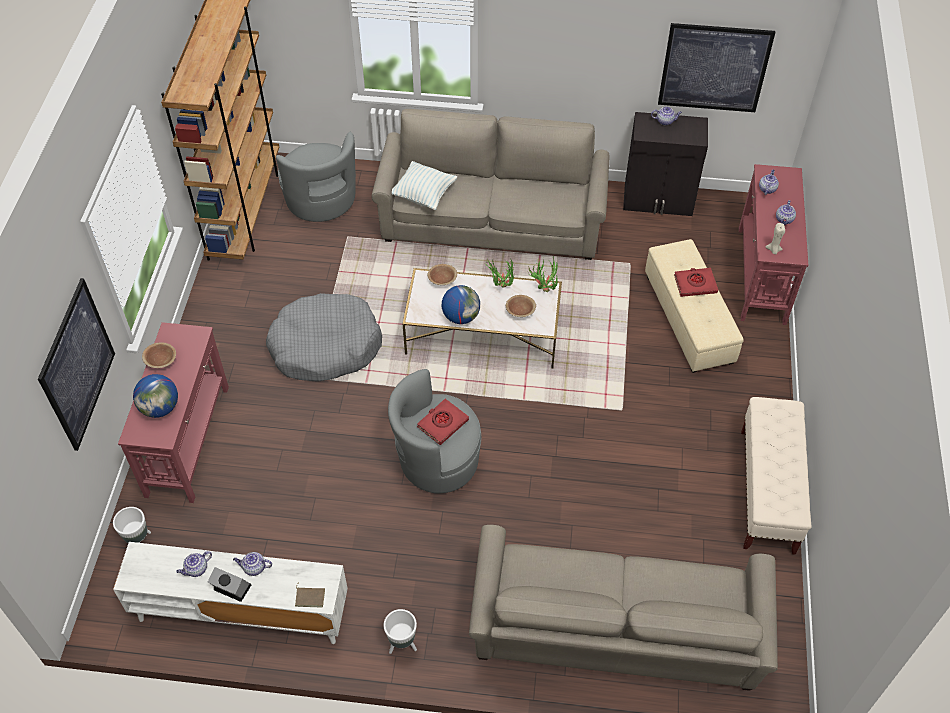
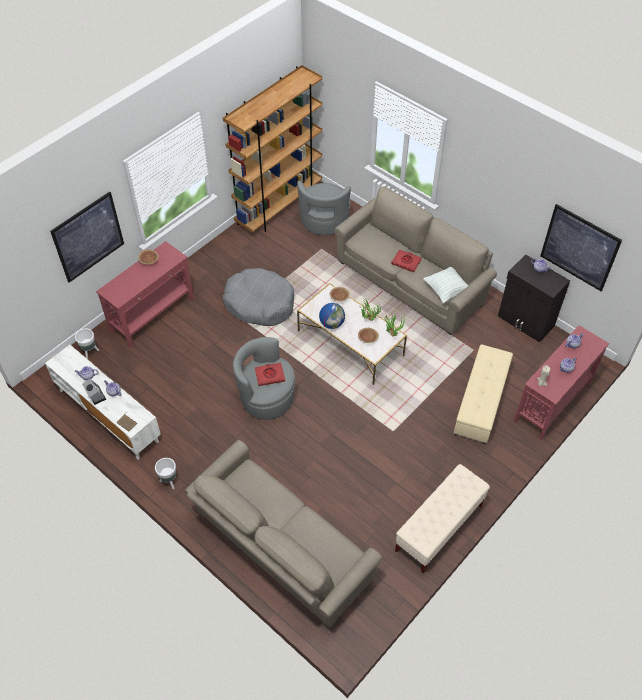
camera: 35 degrees right, 0 degrees up
(160, 408) = (129, 284): globe -> none
(424, 195) = (368, 244): pillow -> pillow (446, 291)
(695, 284) = (488, 380): red book -> red book (406, 262)

